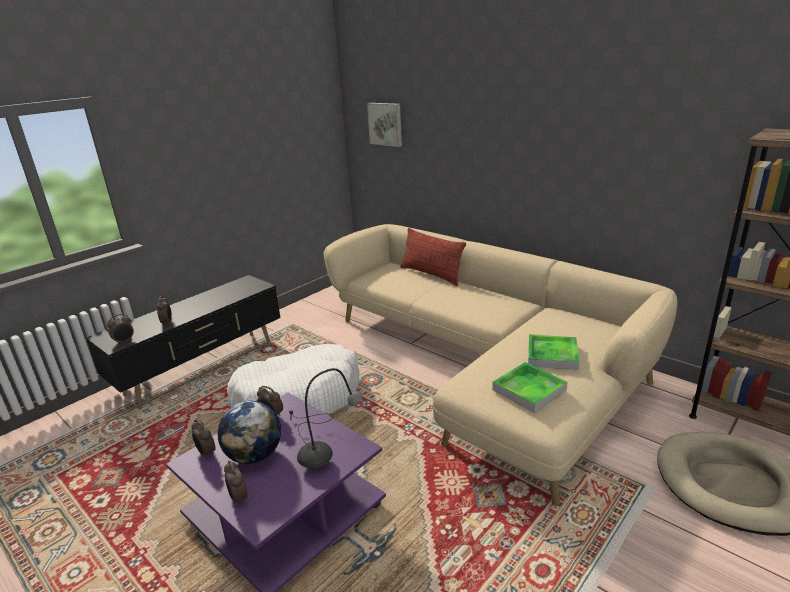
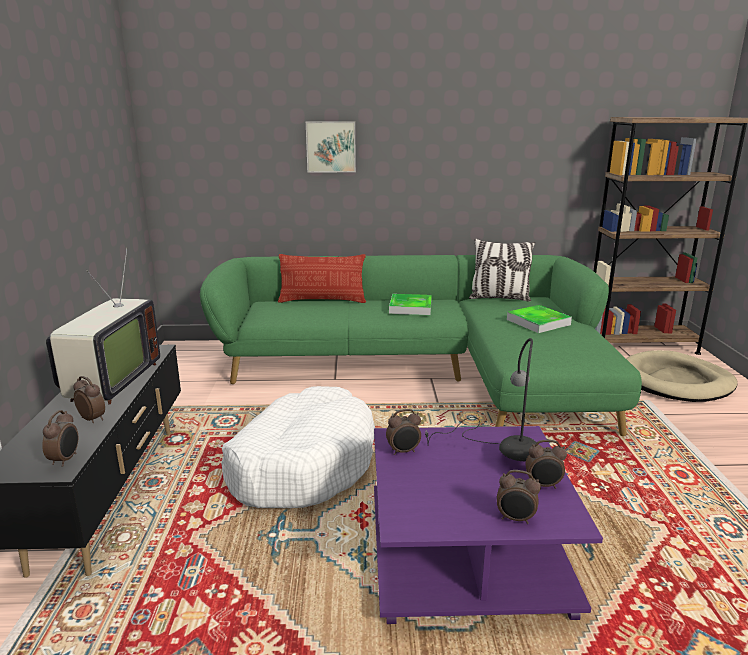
camera: 45 degrees left, 5 degrees down
(206, 453) = (404, 509): alarm clock -> alarm clock (543, 485)
(208, 301) = (109, 382): none -> television
(254, 456) = (456, 484): globe -> none
(386, 124) = (214, 136): picture -> picture (331, 147)
(487, 364) = (428, 371): beige sofa -> green sofa
(529, 390) = (568, 346): tray -> tray (410, 307)
(577, 317) = (499, 298): none -> pillow

